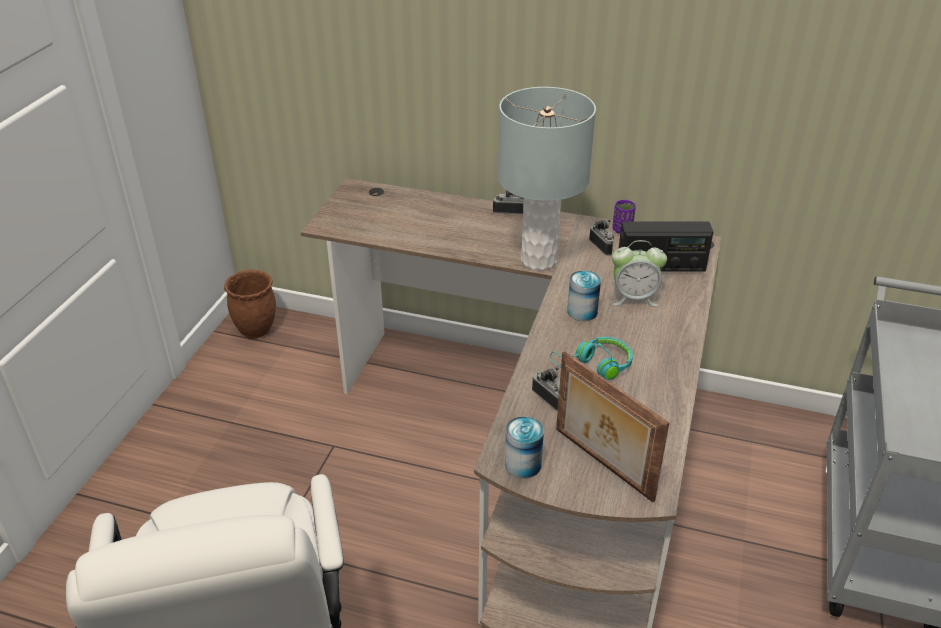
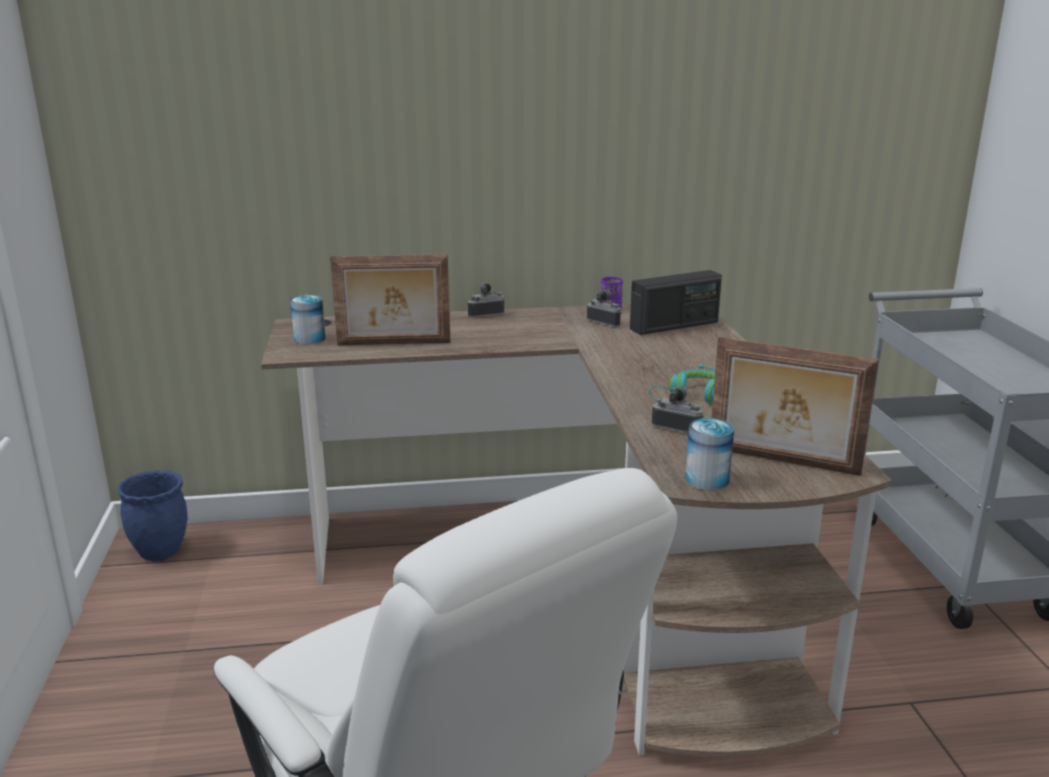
camera: 25 degrees left, 15 degrees down
(256, 331) = (161, 552): brown planter -> blue planter
(410, 232) = (393, 344): none -> picture frame
(538, 261) = (553, 341): grey table lamp -> none
(582, 312) = (637, 366): can -> can (309, 339)
(634, 298) = (674, 349): alarm clock -> none

